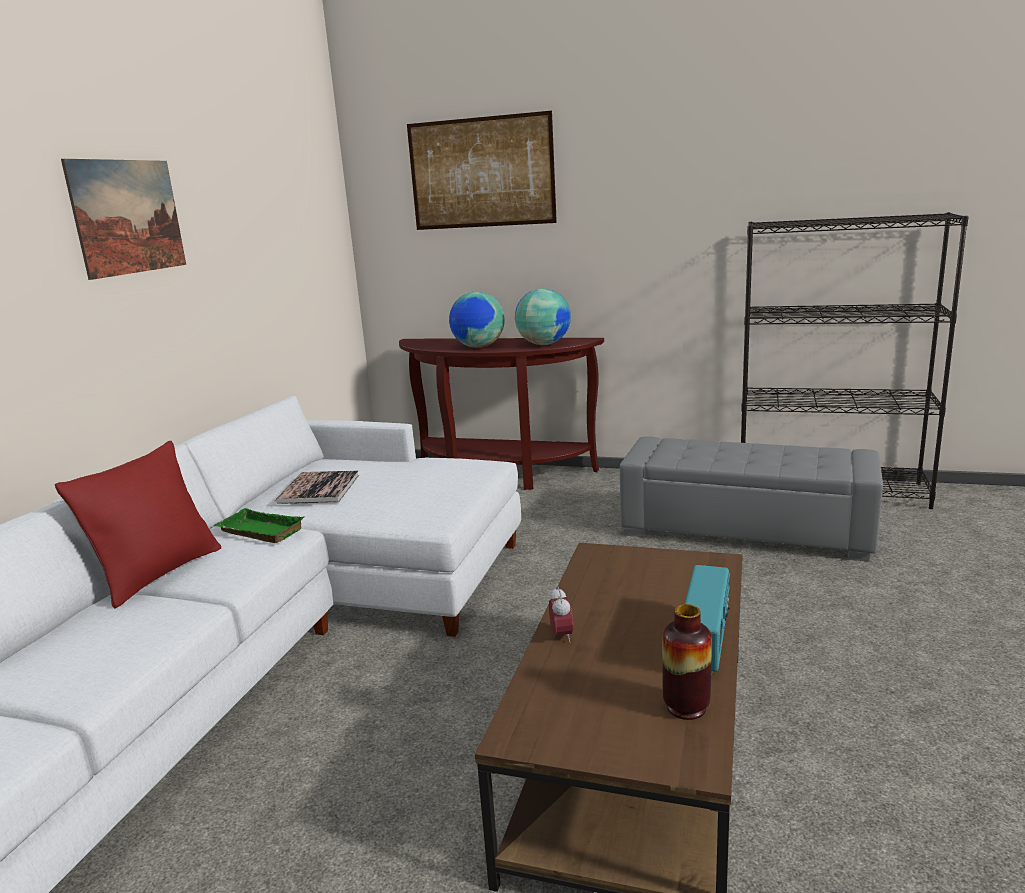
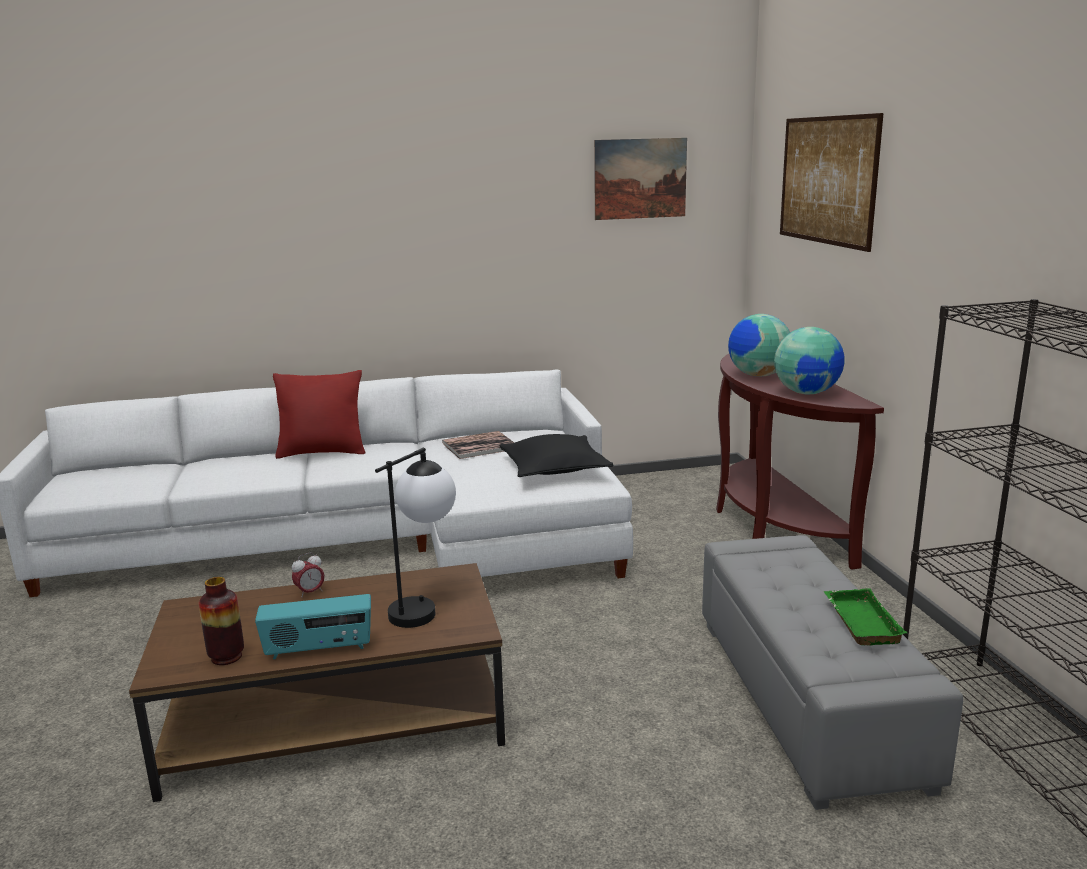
camera: 60 degrees right, 0 degrees up
(128, 217) = (434, 207): picture -> picture (640, 178)
(258, 532) = (394, 454): green tray -> green tray (859, 622)
(433, 470) = (554, 469): none -> black pillow
(652, 578) = (424, 606): none -> table lamp

